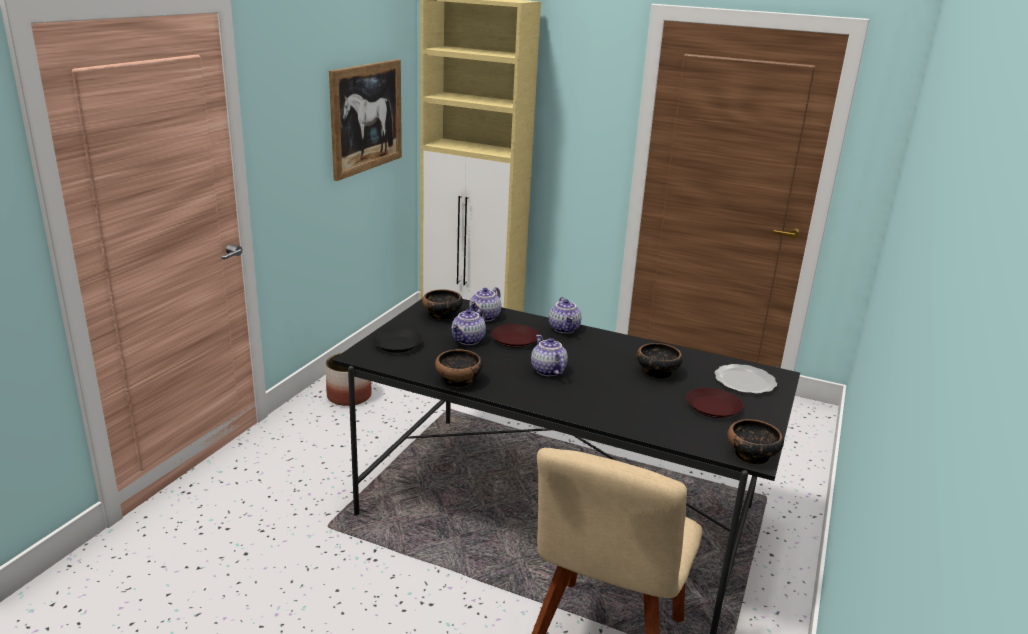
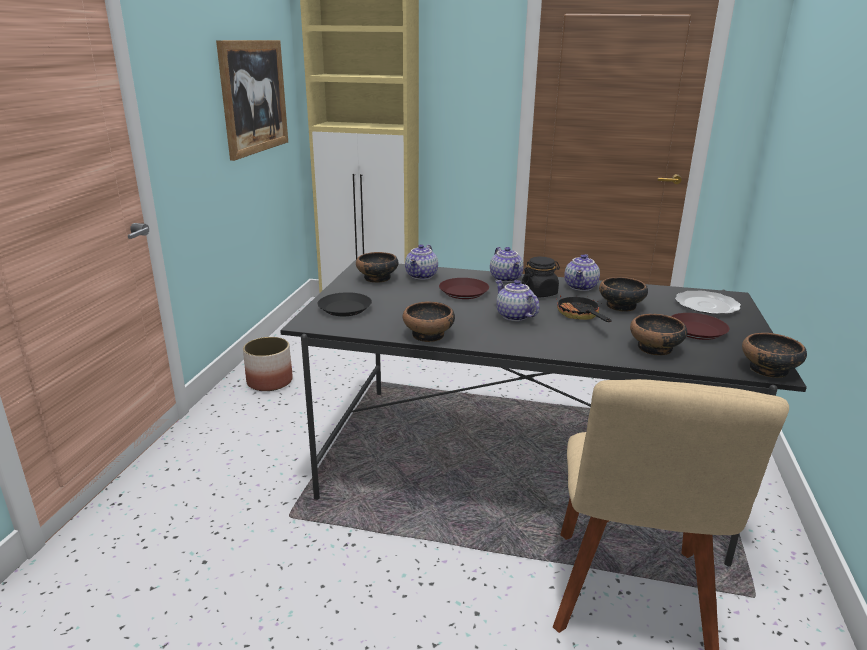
camera: 10 degrees left, 0 degrees up
(468, 340) = (417, 297): teapot -> teapot (581, 287)
(587, 349) = (539, 293): none -> black jar
(610, 378) = (580, 316): none -> frying pan
(659, 420) = (655, 348): none -> bowl

